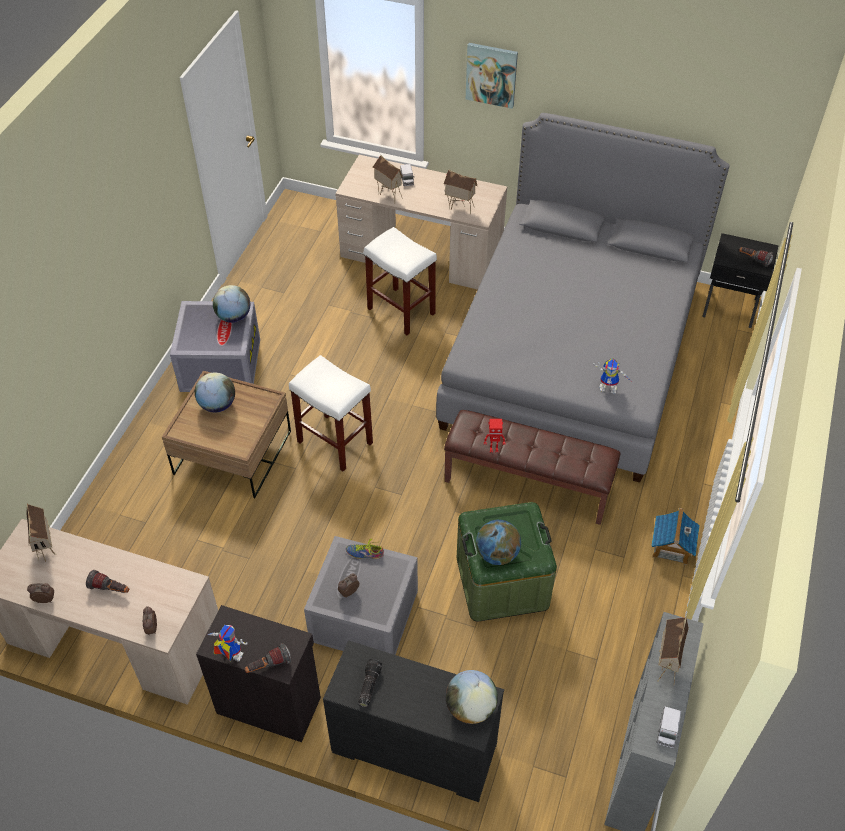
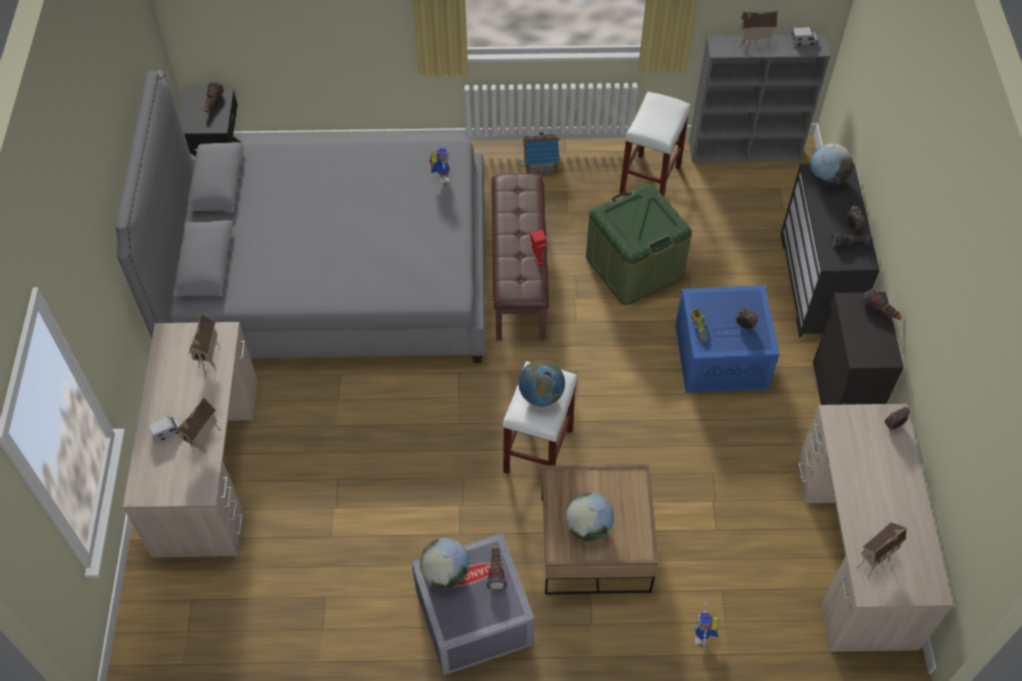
camera: 110 degrees left, 5 degrees up
(45, 599) = (922, 530): alarm clock -> alarm clock (852, 227)
(110, 589) = (879, 479): flashlight -> flashlight (496, 571)
(229, 656) = (890, 342): toy robot -> toy robot (703, 637)
(365, 617) = (722, 355): grey storage box -> blue storage box
(400, 311) = (317, 455): white stool -> white stool (650, 181)
(491, 75) = (84, 264): picture -> none
(497, 554) = (659, 222): globe -> globe (541, 395)

